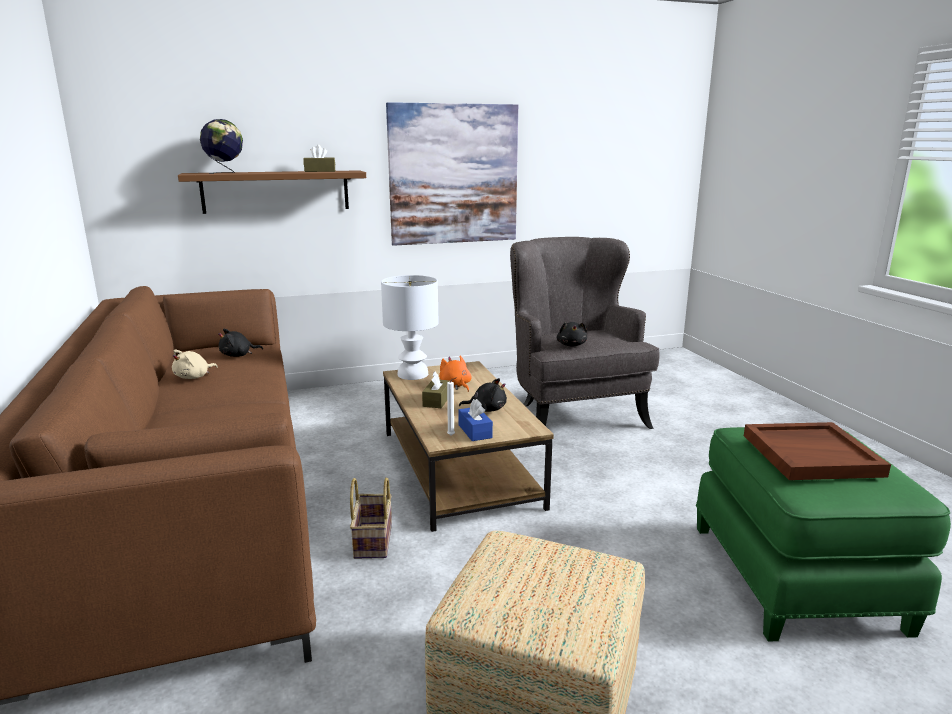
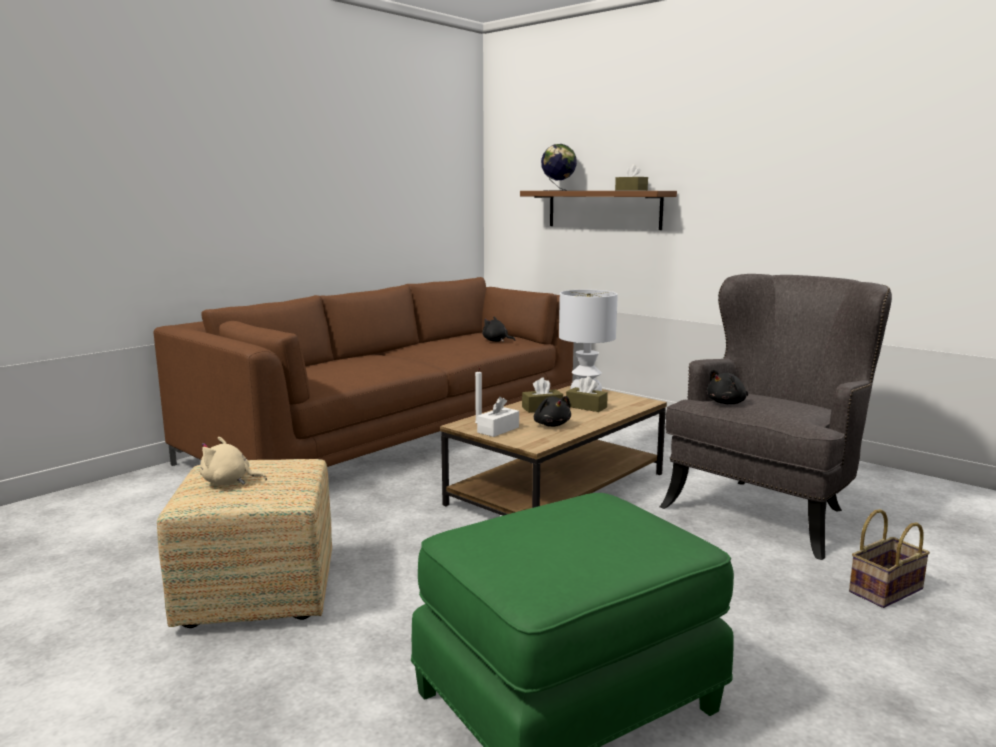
camera: 60 degrees right, 5 degrees down
(194, 377) = (441, 344): beige plush toy -> beige plush toy (229, 482)
(372, 540) = (409, 490): basket -> basket (885, 589)
(454, 174) = (777, 197): picture -> none
(455, 386) = (586, 407): orange plush toy -> brown tissue box
(475, 431) = (498, 430): blue tissue box -> white tissue box
(811, 454) = (564, 528): brown tray -> none

